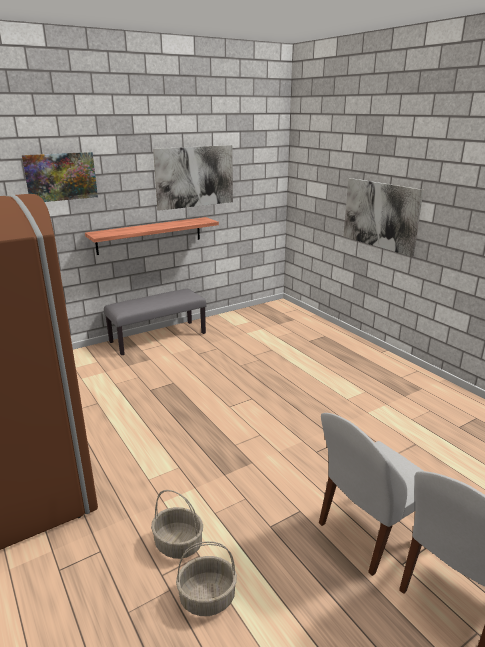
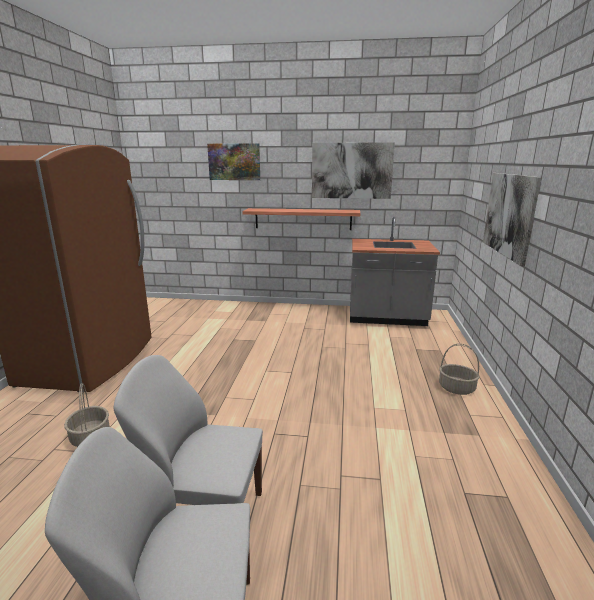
camera: 40 degrees right, 5 degrees down
(158, 337) = (294, 309): grey bench -> none
(208, 597) = (47, 479): basket -> basket (457, 388)
(250, 320) = (387, 318): none -> grey counter

